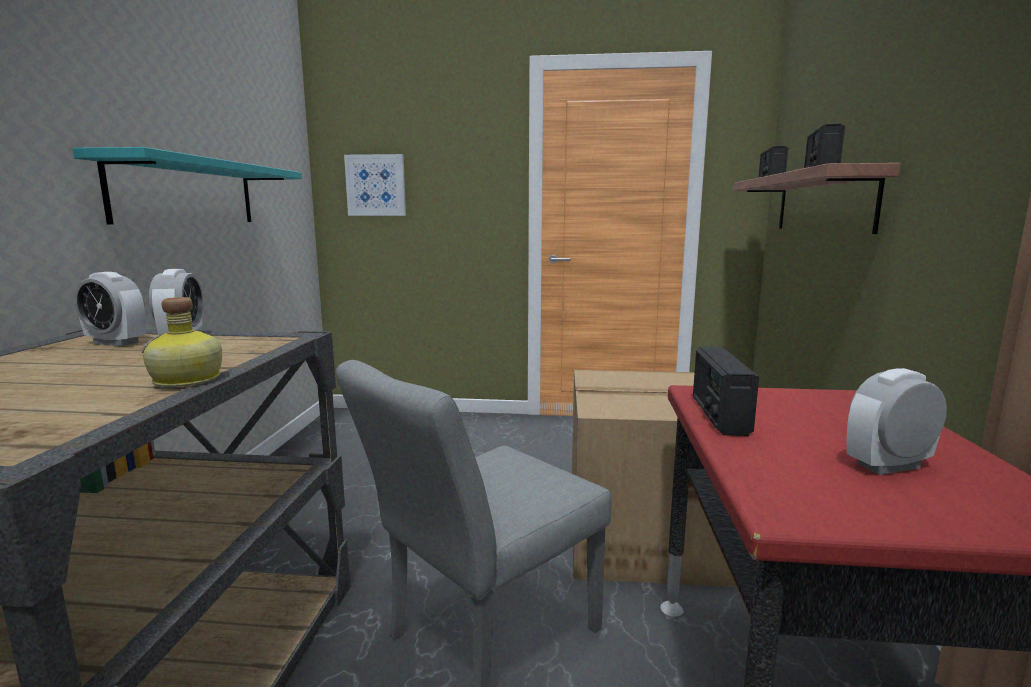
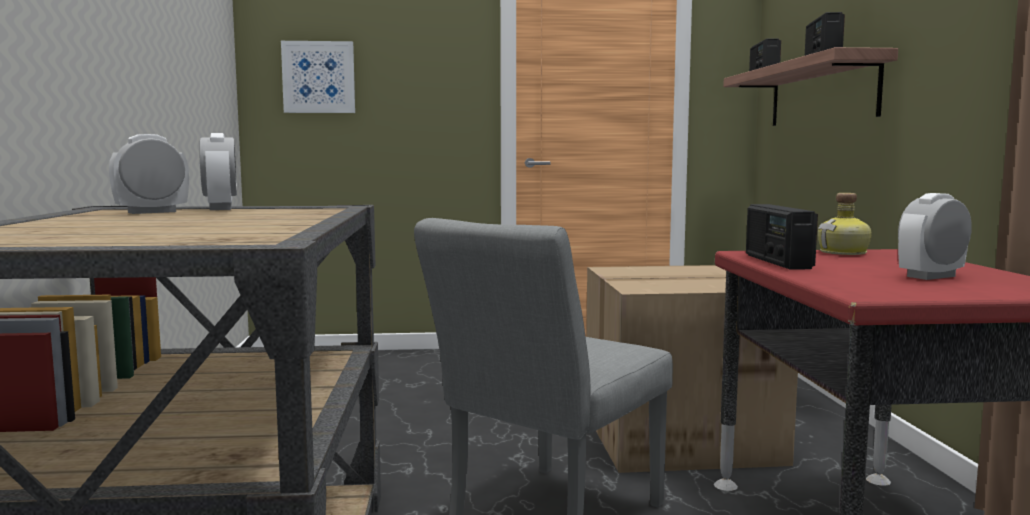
camera: 10 degrees left, 5 degrees down
(116, 343) = (152, 212): alarm clock -> alarm clock turned 135 degrees clockwise
(187, 193) = (147, 70): turquoise shelf -> none
(188, 380) = (306, 221): bottle -> bottle (844, 253)

